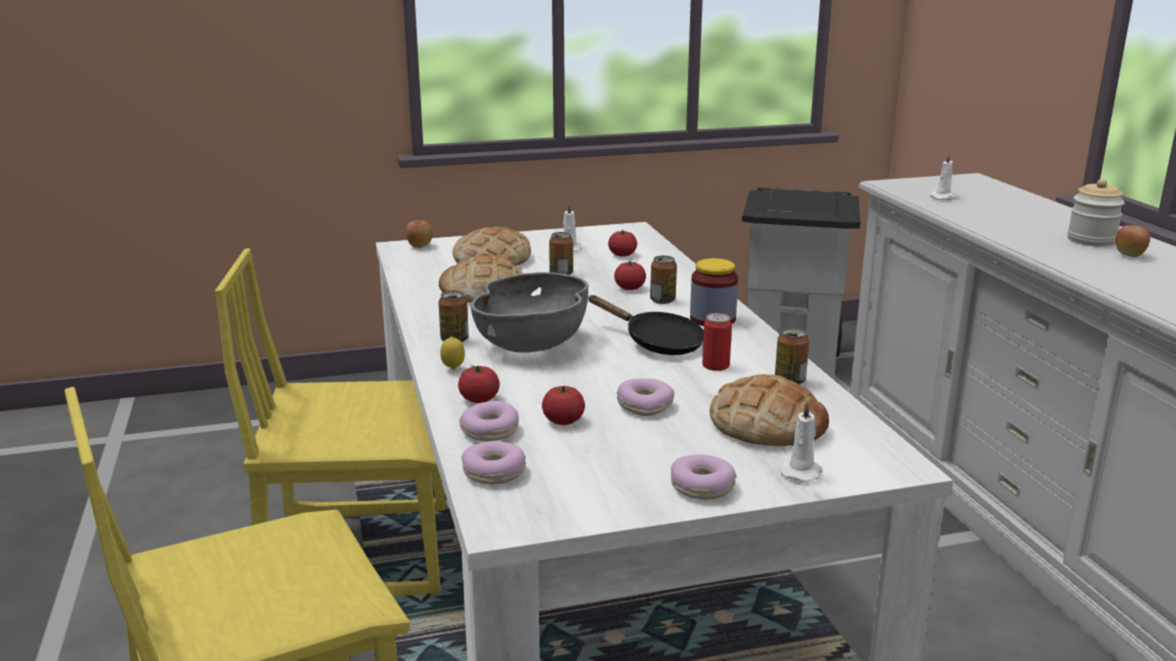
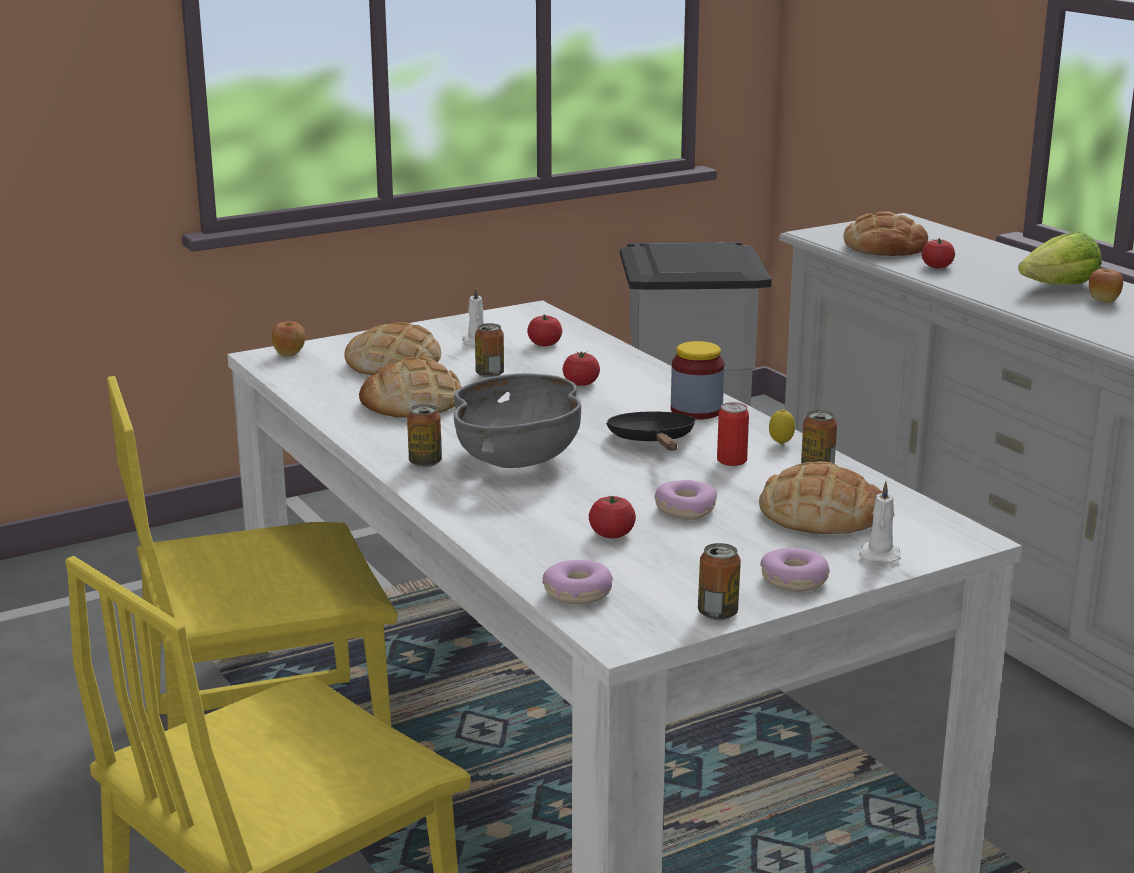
camera: 15 degrees left, 0 degrees up
(453, 369) = (450, 494): lemon -> lemon (781, 444)
(479, 399) = (505, 523): tomato -> tomato (937, 267)
(490, 431) = (542, 554): donut -> none
(657, 342) = (653, 442): black frying pan -> black frying pan turned 120 degrees counterclockwise
(662, 300) = (628, 394): can -> can (717, 613)
(944, 198) = (884, 247): white candle -> bread
(1091, 240) = (1059, 287): jar -> lettuce

